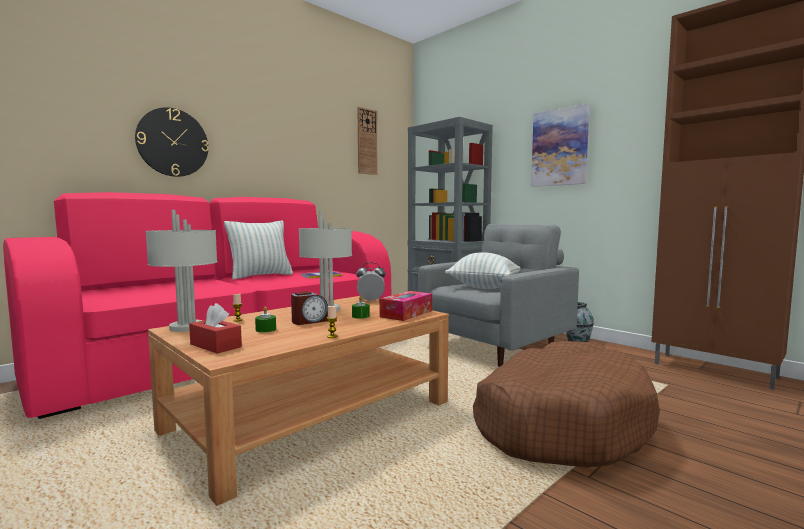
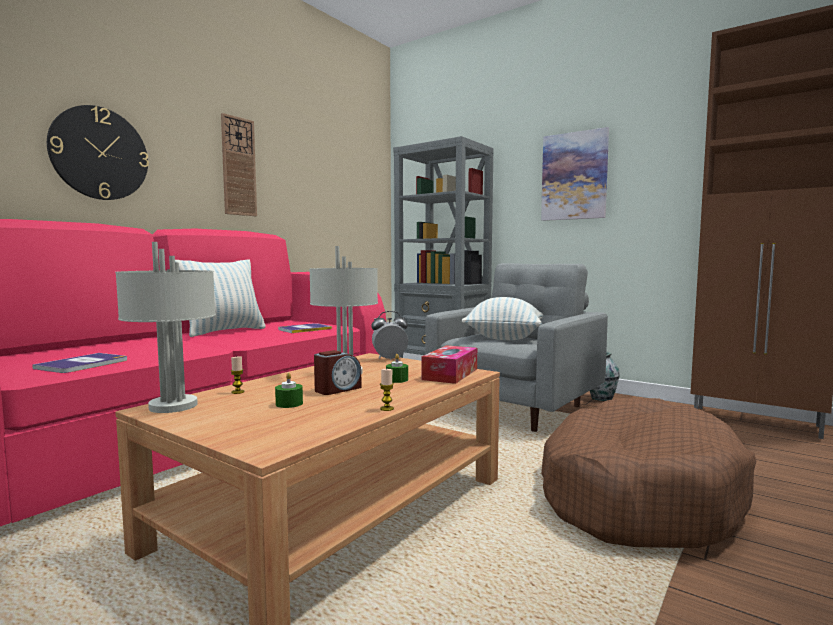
camera: 10 degrees left, 0 degrees up
(144, 296) = (83, 364): none -> book
(215, 345) = (238, 430): red tissue box -> none
(367, 141) = (340, 163): wall clock -> wall clock (238, 166)

